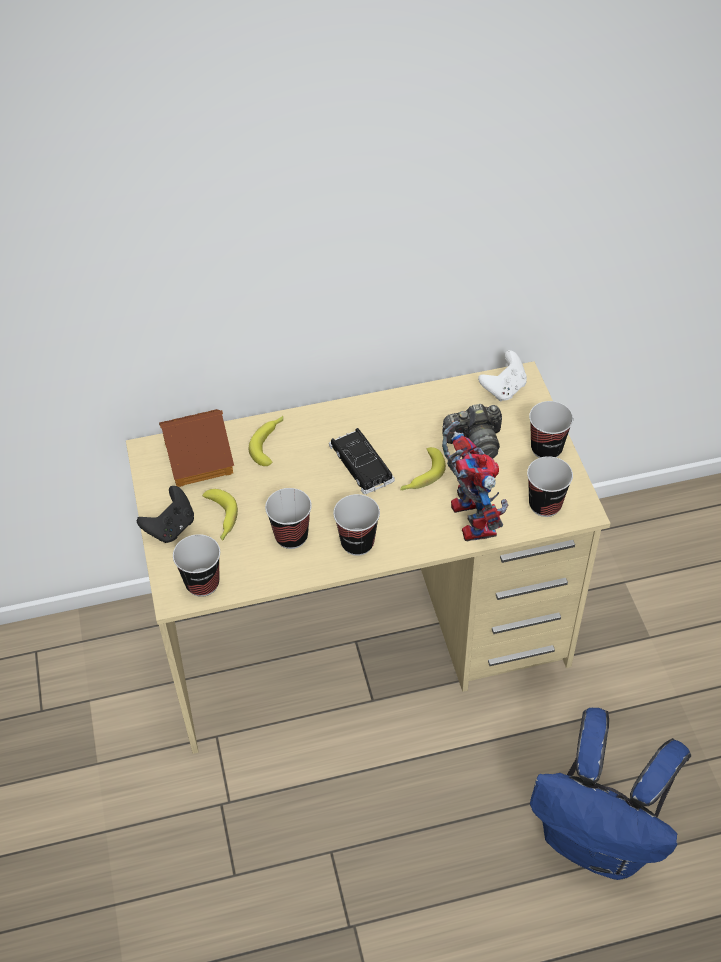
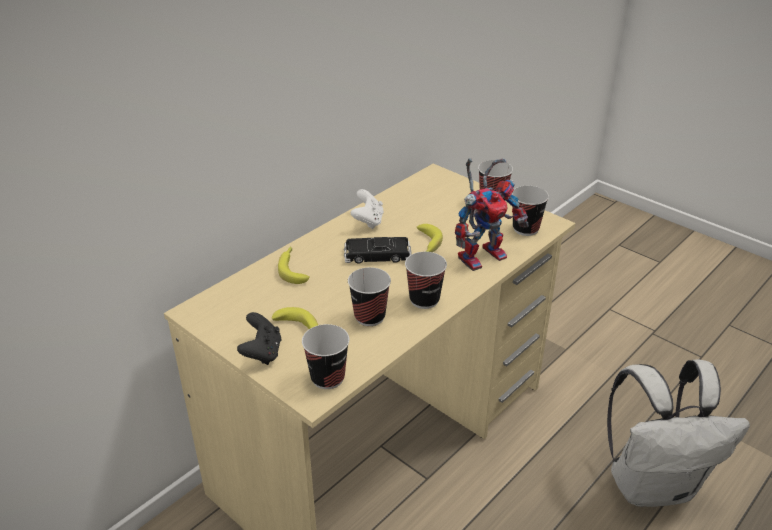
camera: 35 degrees left, 15 degrees down
(199, 457) = (242, 298): toy house -> none
(361, 465) = (377, 255): black toy car -> black toy car turned 150 degrees clockwise
(467, 516) = (483, 254): toy robot -> toy robot turned 105 degrees clockwise
(475, 442) = (442, 214): camera -> none
(504, 389) = (430, 182): white game controller -> white game controller (368, 221)
(597, 841) = (653, 484): blue backpack -> white backpack

